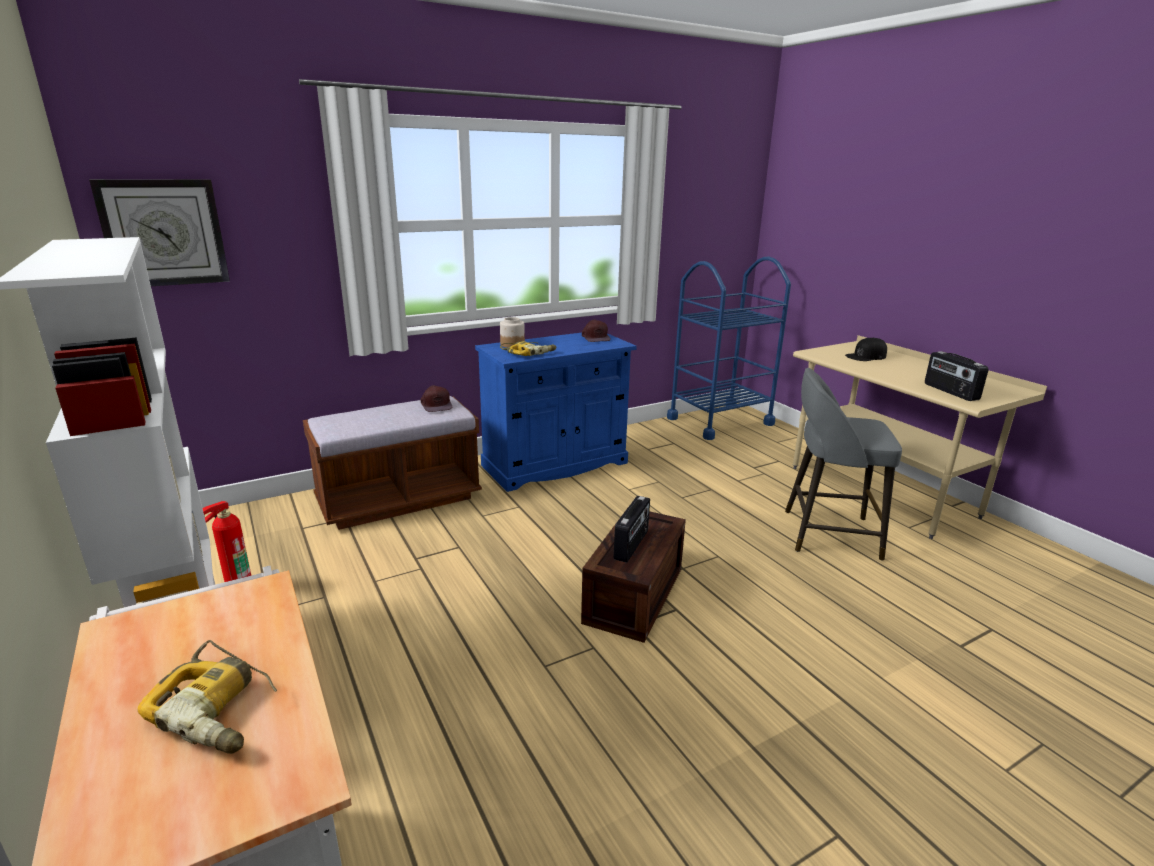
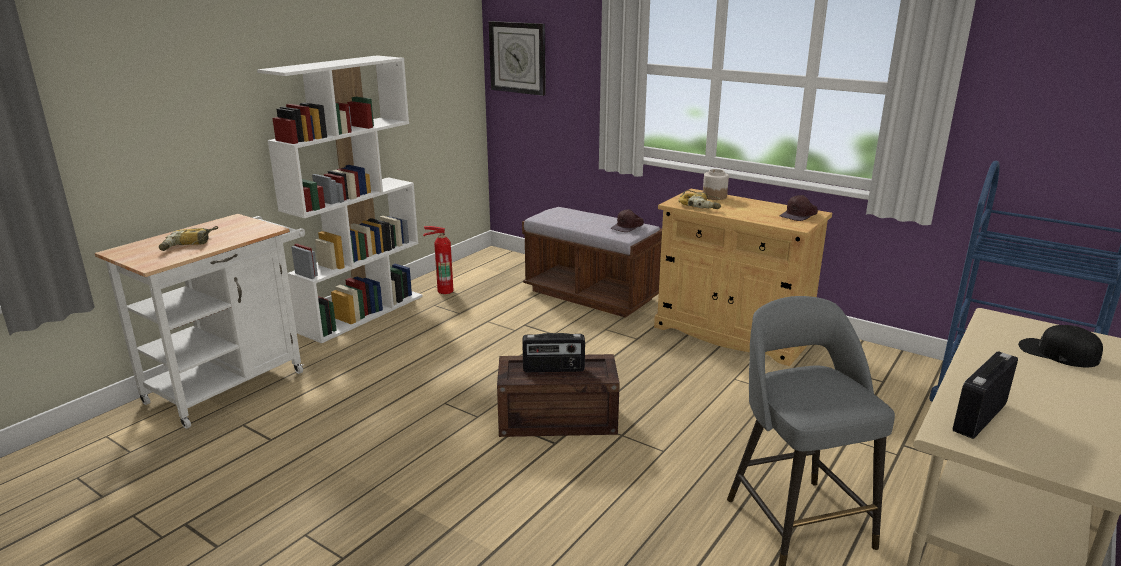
camera: 65 degrees right, 0 degrees up
(555, 464) = (731, 333): blue cabinet -> beige cabinet

